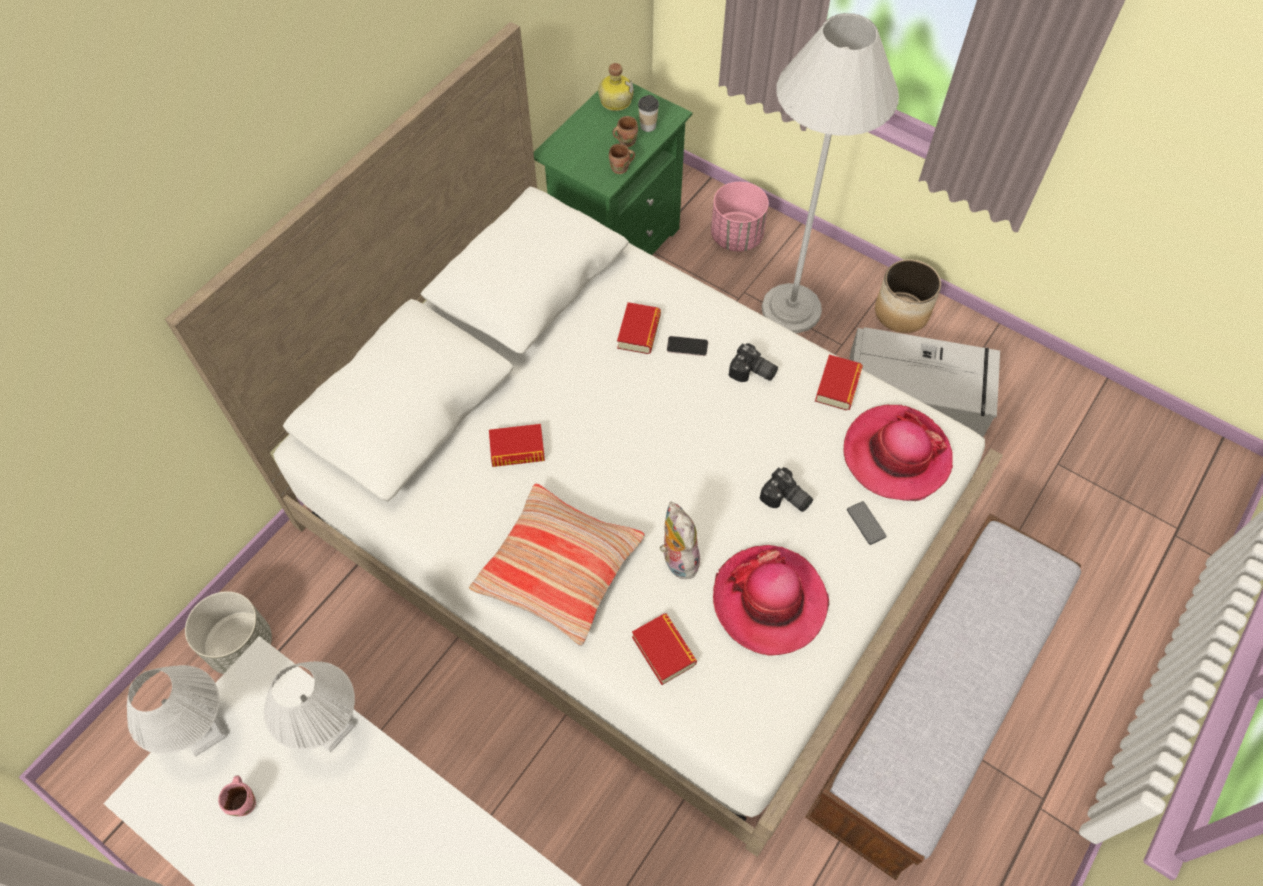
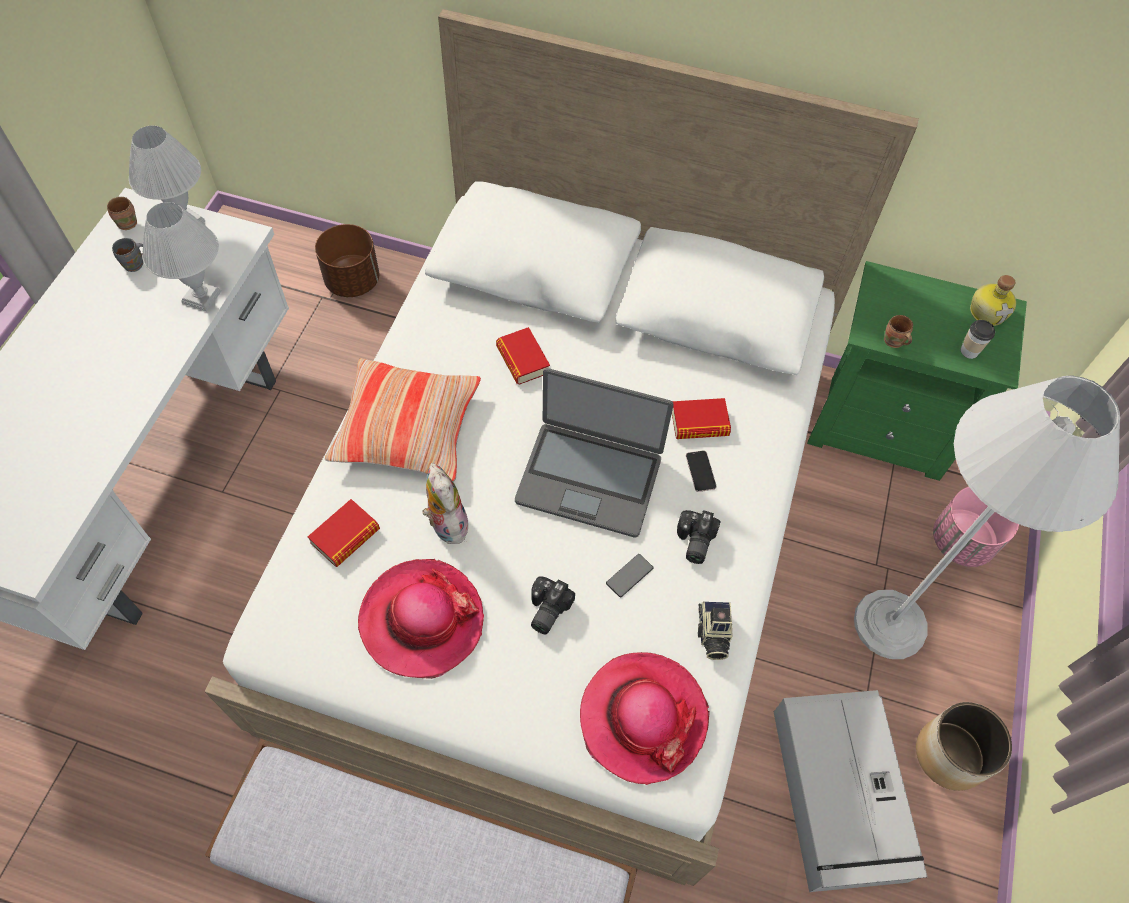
camera: 70 degrees right, 0 degrees up
(240, 646) = (352, 281): grey planter -> brown planter
(245, 802) = (135, 265): pink mug -> grey mug
(625, 141) = (935, 336): brown mug -> brown mug (128, 222)
(666, 430) = (589, 478): none -> laptop
(677, 559) = (446, 524): plush toy -> plush toy turned 75 degrees counterclockwise
(837, 386) = (712, 634): book -> camera
(866, 523) = (542, 700): phone -> phone (629, 575)

